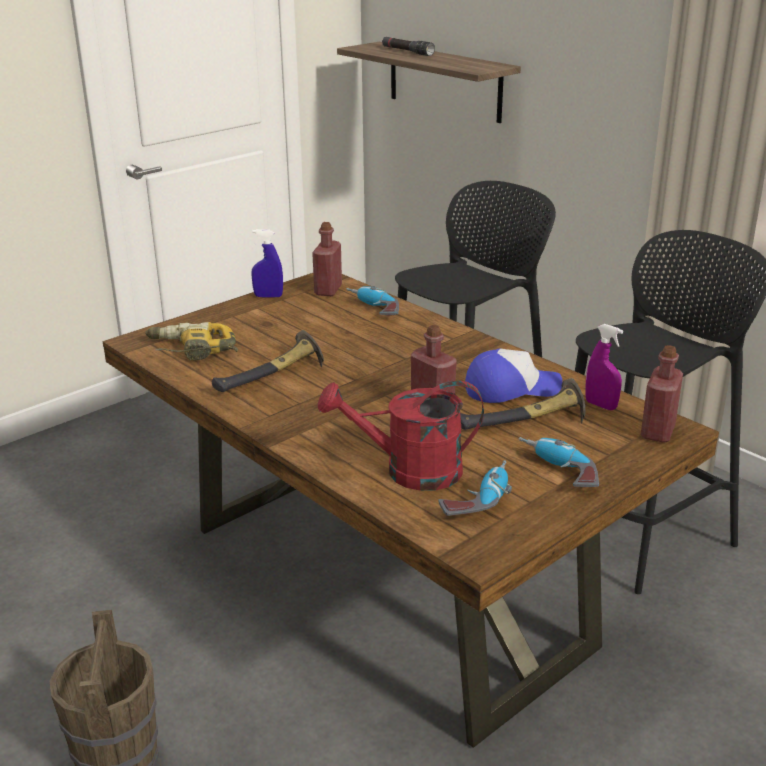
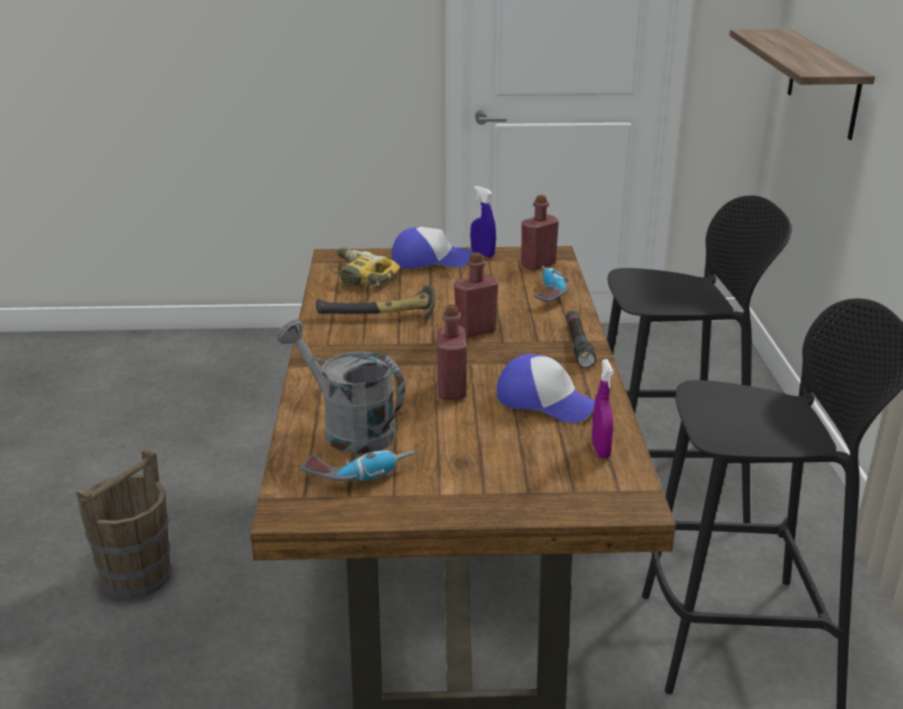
camera: 40 degrees right, 0 degrees up
(232, 316) = (430, 260): none -> cap
(407, 52) = (789, 43): black flashlight -> black flashlight (578, 345)
(409, 471) = (348, 429): red watering can -> grey watering can
(527, 423) = (507, 435): hammer -> none
(557, 472) = (458, 484): power drill -> none
(657, 431) = (611, 496): red bottle -> red bottle (475, 330)

